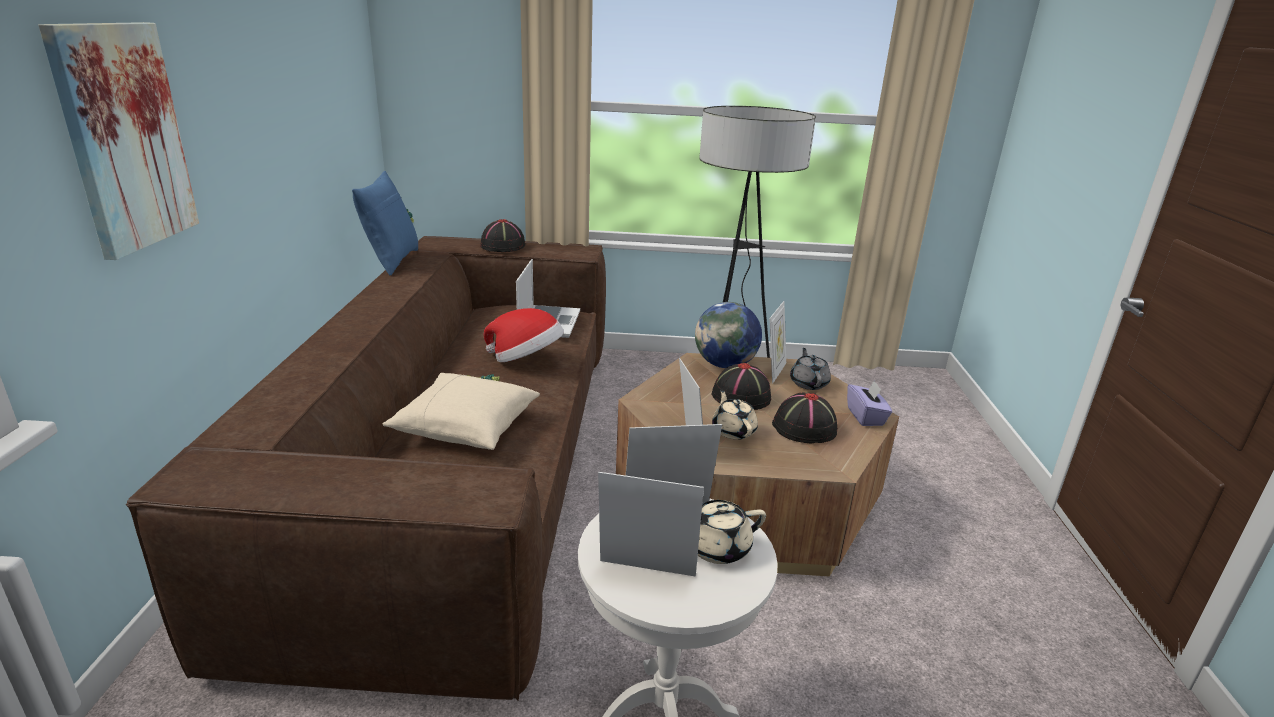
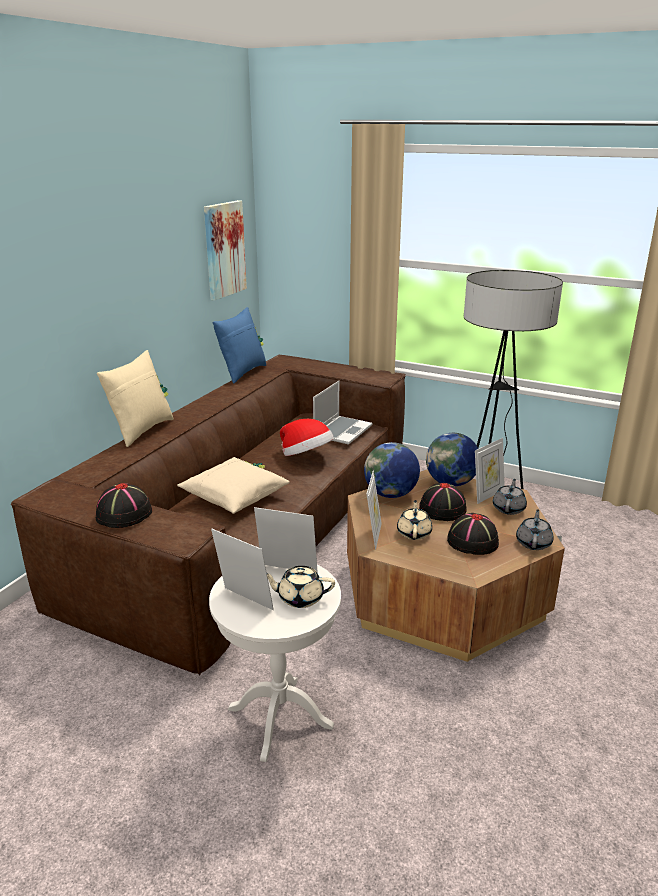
camera: 25 degrees right, 0 degrees up
(124, 138) = (48, 297): picture -> picture (224, 249)
(296, 353) = (142, 431): none -> beige pillow
(503, 246) = (327, 368): black hat -> black hat (124, 514)
(669, 389) = (390, 494): none -> globe
(866, 417) = (533, 543): purple tissue box -> grey teapot

